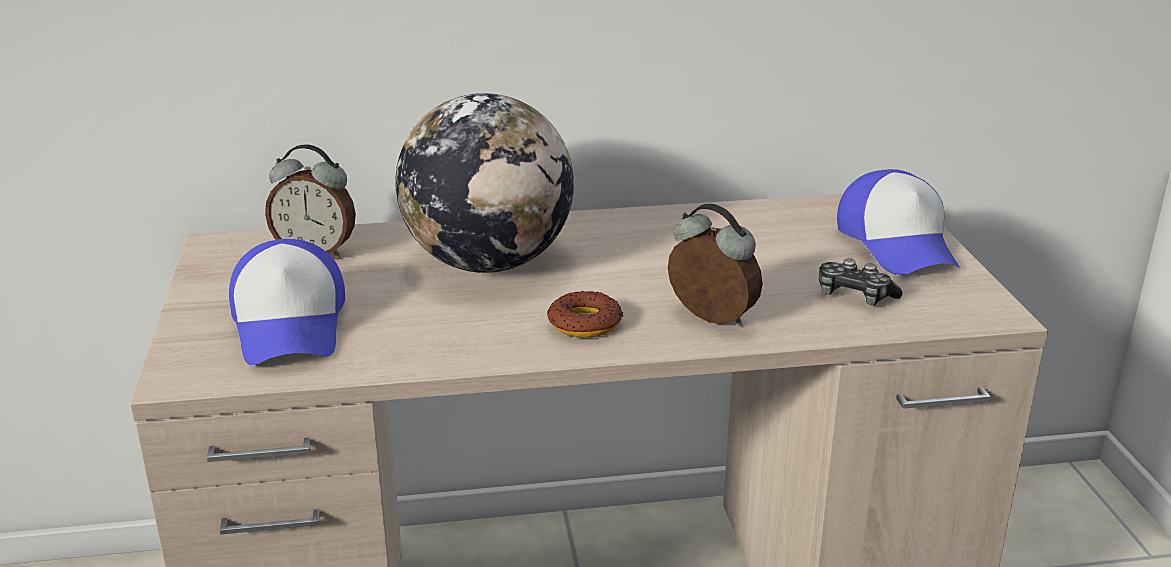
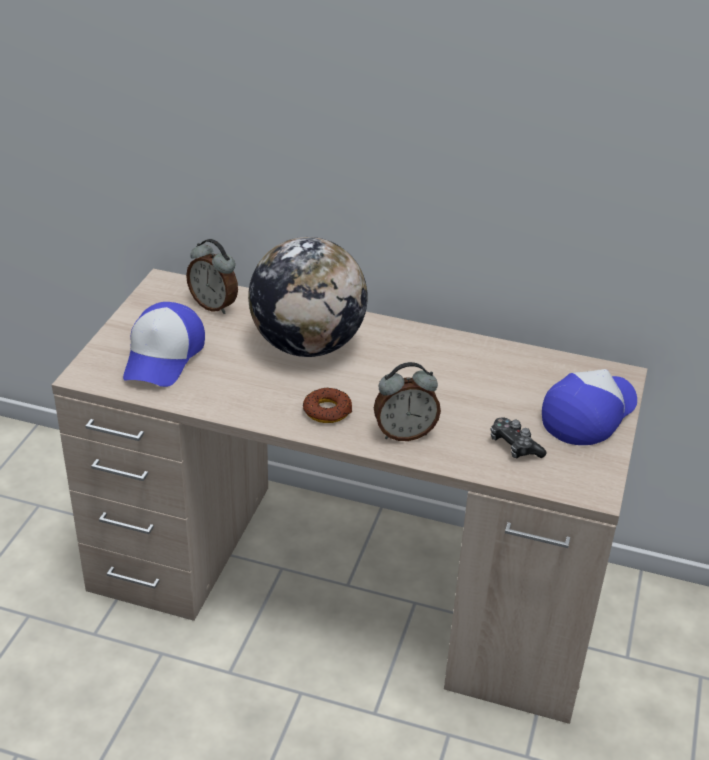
camera: 25 degrees right, 10 degrees up
(710, 320) = (404, 433): alarm clock -> alarm clock turned 105 degrees clockwise
(898, 244) = (588, 414): cap -> cap turned 150 degrees counterclockwise

